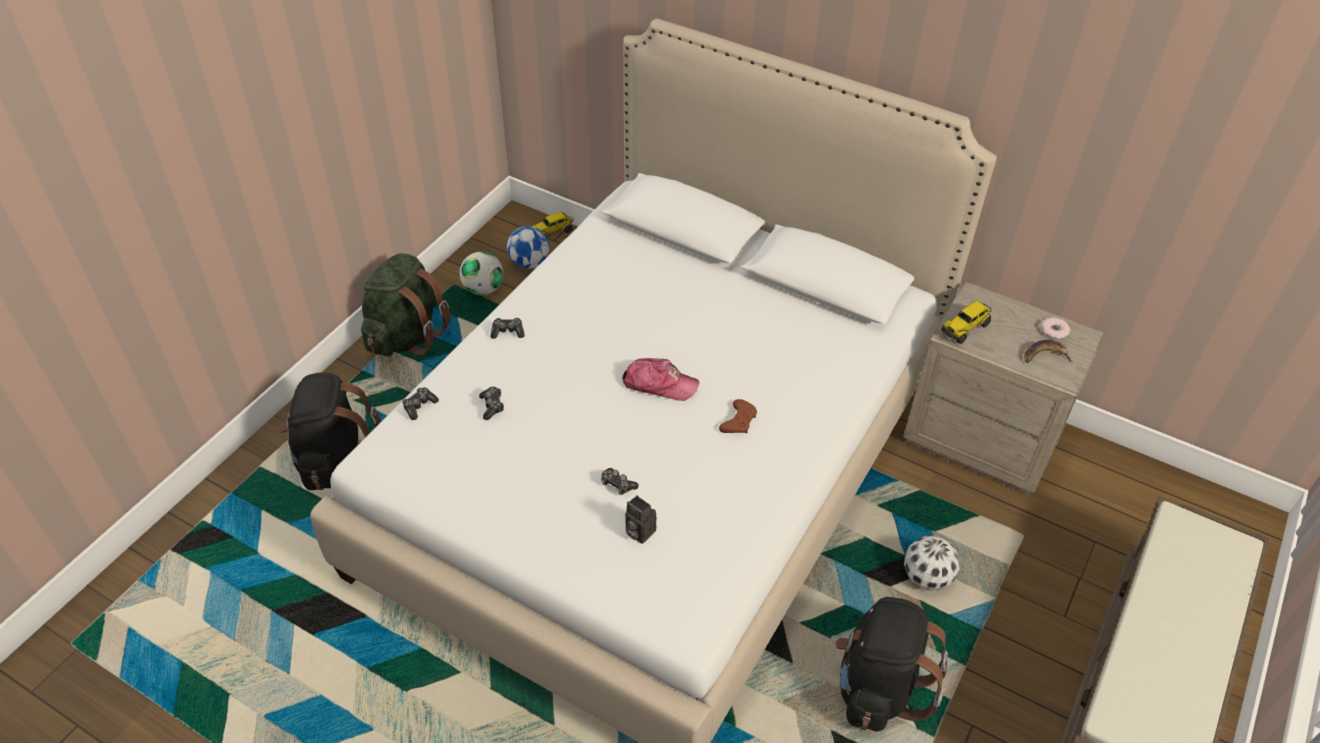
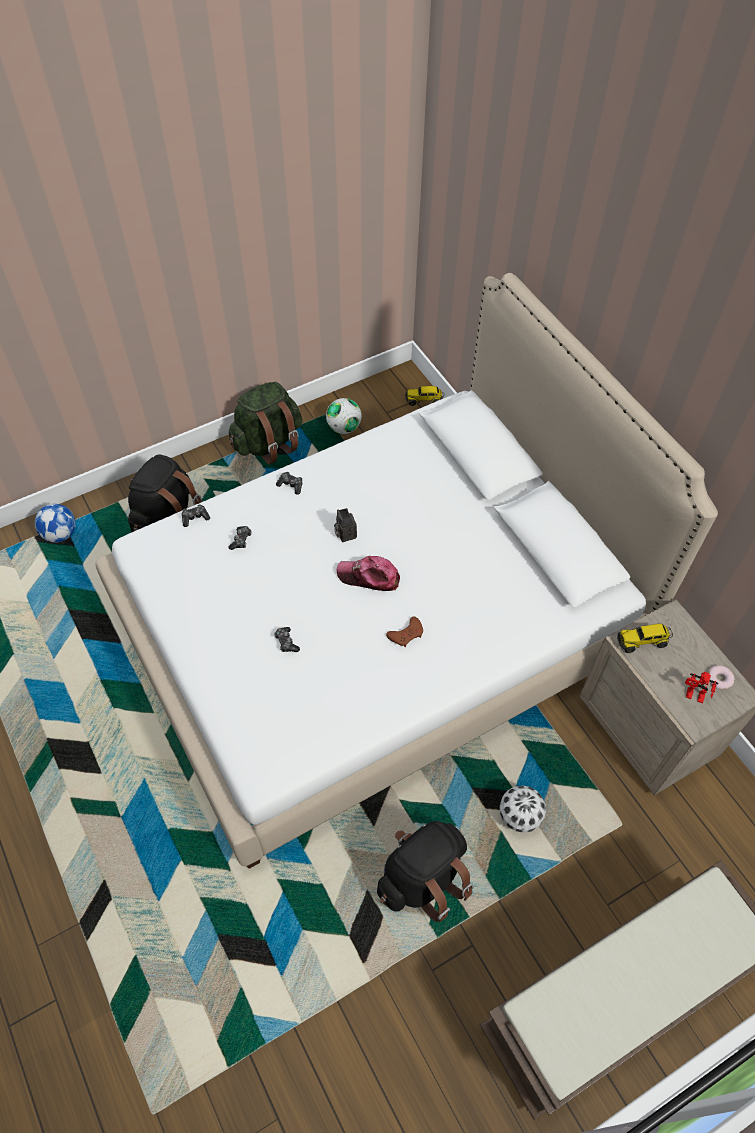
camera: 30 degrees right, 10 degrees up
(529, 263) = (390, 419): football -> football (60, 534)
(638, 531) = (276, 685): camera -> camera (345, 533)
(659, 384) = (369, 577): cap -> cap turned 150 degrees clockwise
(1045, 355) = (693, 696): banana -> toy robot

